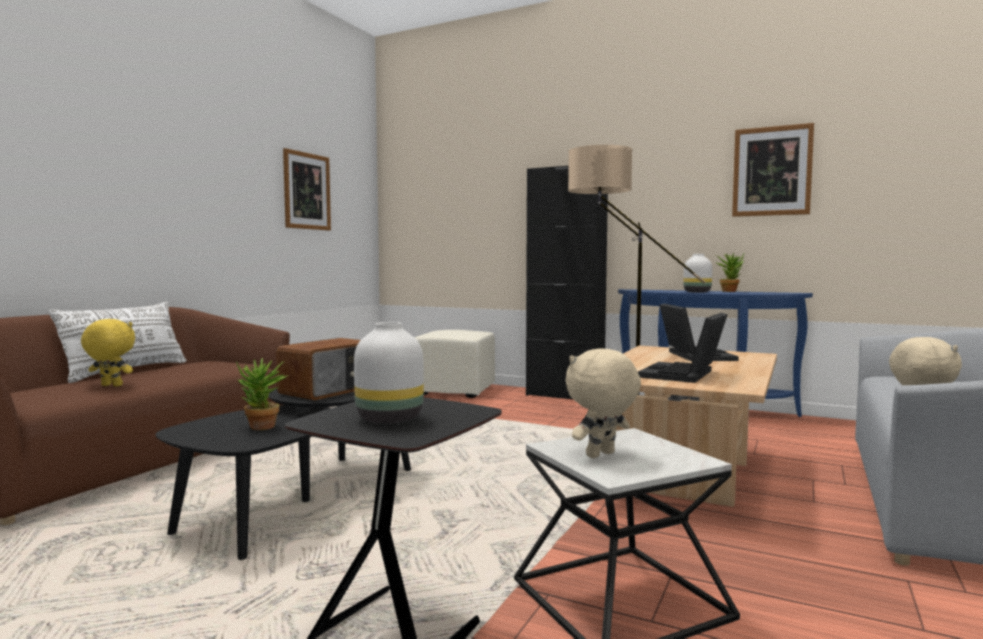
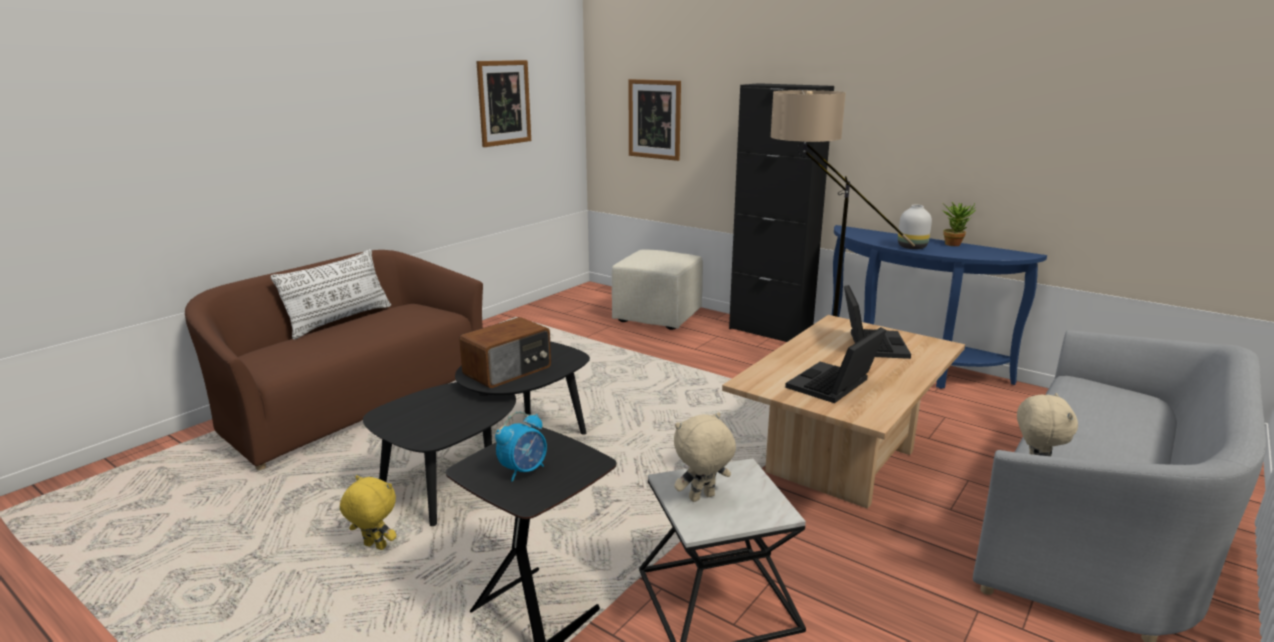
camera: 10 degrees right, 15 degrees up
(110, 386) = (326, 347): yellow plush toy -> yellow plush toy (374, 547)
(262, 428) = (446, 418): potted plant -> none
(389, 418) = (524, 470): white vase -> alarm clock
(772, 171) = (1021, 108): picture -> picture (654, 119)

